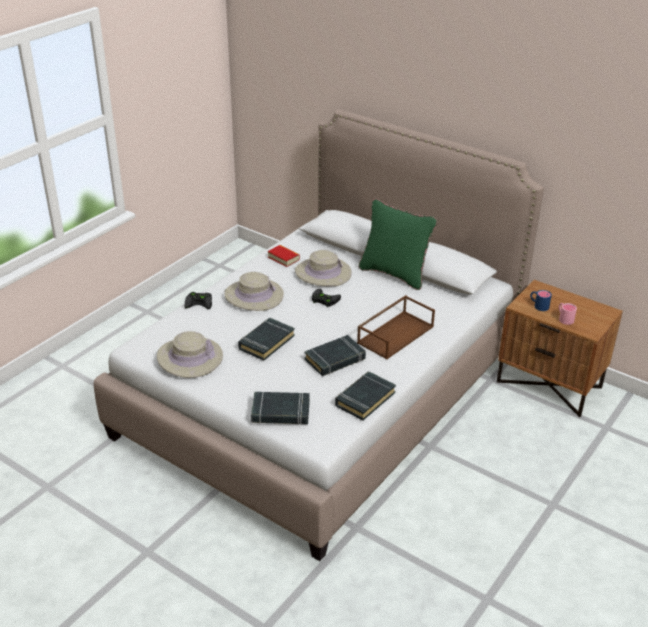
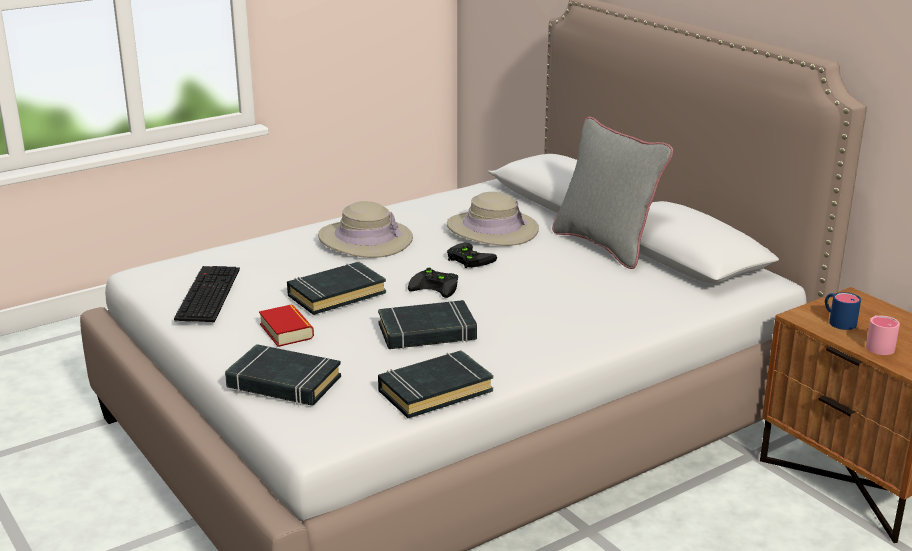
camera: 20 degrees right, 10 degrees down
(190, 358) = (206, 293): beige hat -> keyboard
(200, 302) = (281, 236): black game controller -> black game controller (437, 286)
(283, 258) = (446, 206): book -> book (286, 331)
(394, 274) = (606, 245): green pillow -> grey pillow
(395, 334) = (551, 316): brown tray -> none

